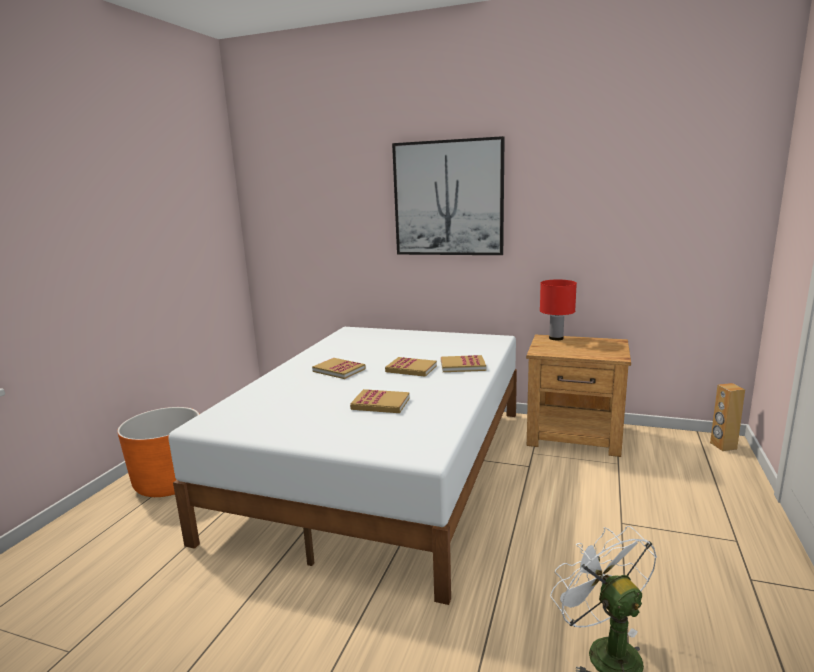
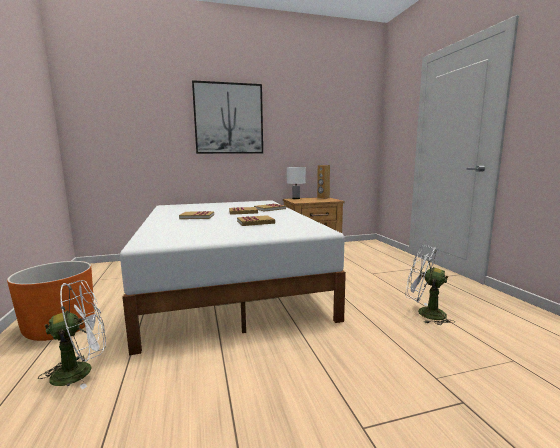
camera: 35 degrees left, 5 degrees down
(137, 548) = (81, 371): none -> white fan
(556, 338) = (296, 198): red table lamp -> white table lamp
(723, 446) = (373, 243): brown speaker -> brown speaker (323, 198)

